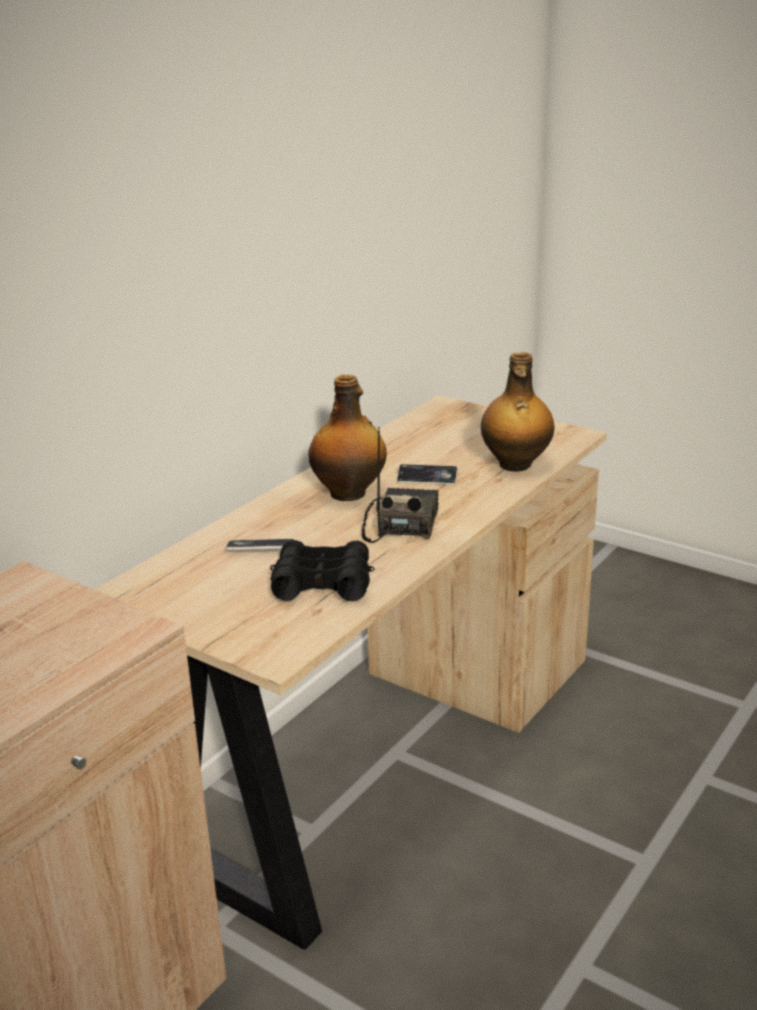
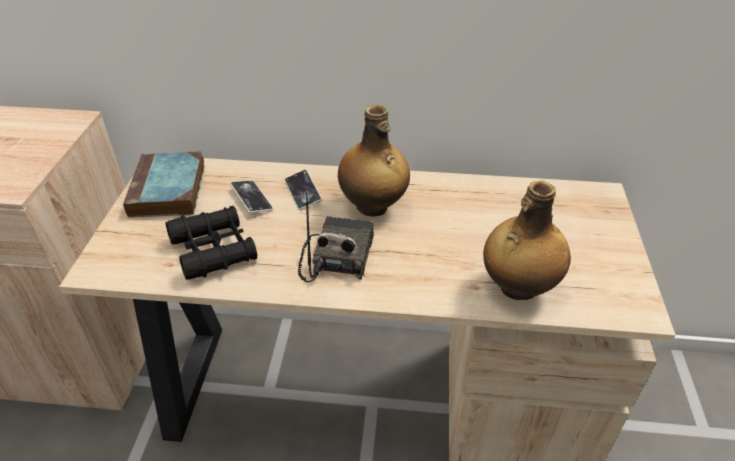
camera: 60 degrees right, 15 degrees up
(181, 594) = (168, 191): none -> book
(401, 525) = (337, 256): radio -> radio turned 60 degrees counterclockwise
(427, 478) = (437, 240): phone -> phone (303, 192)

